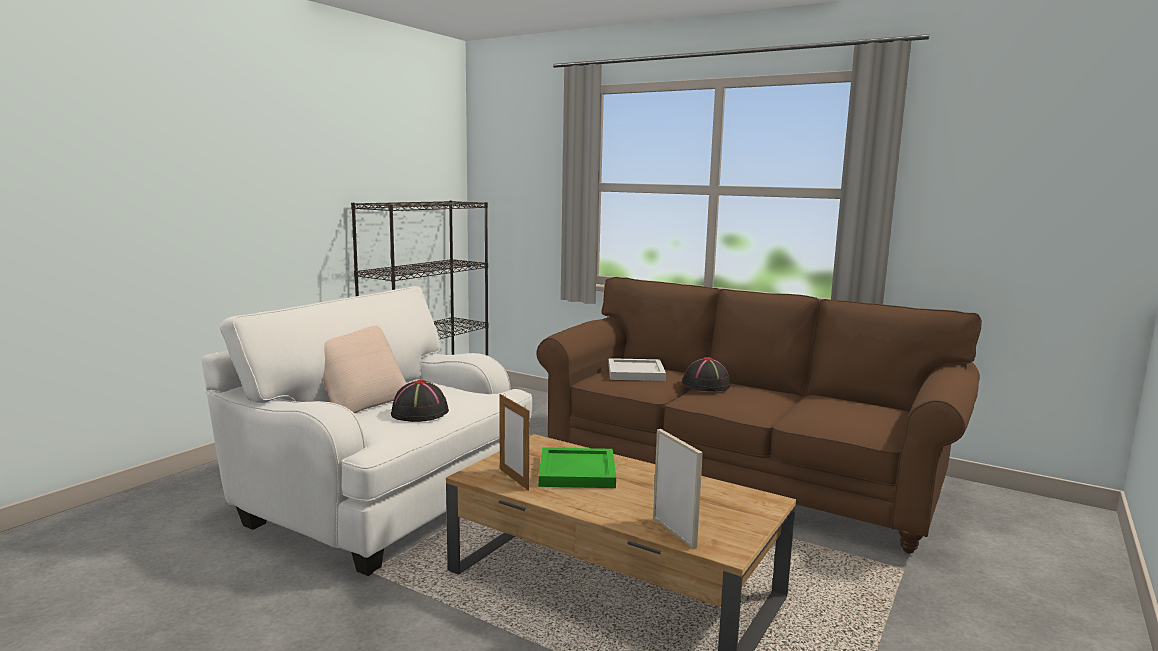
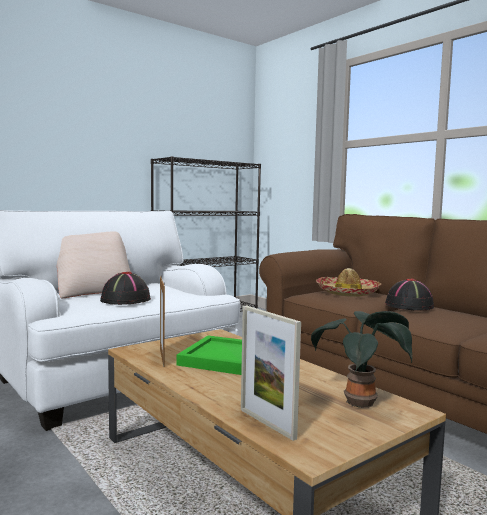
camera: 20 degrees right, 5 degrees down
(636, 373) = (347, 293): white tray -> hat
(674, 532) = (267, 423): picture frame -> picture frame turned 150 degrees clockwise
(730, 499) = (362, 402): none -> potted plant

